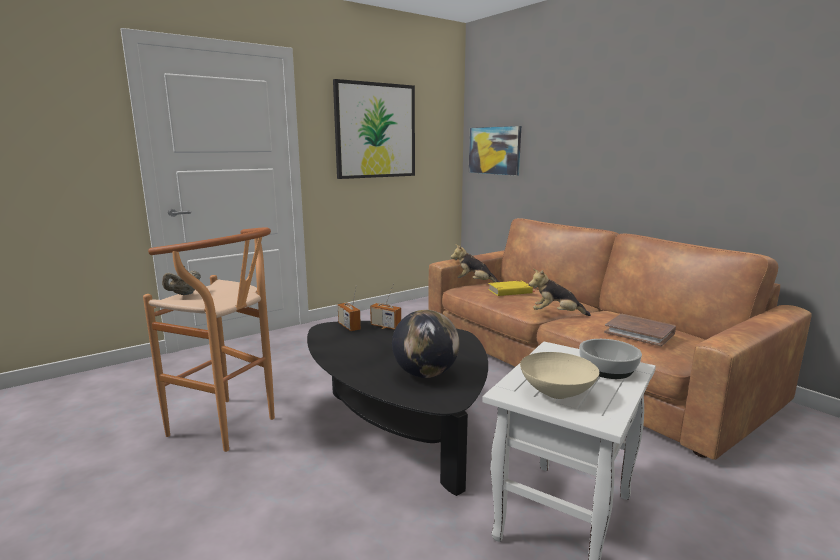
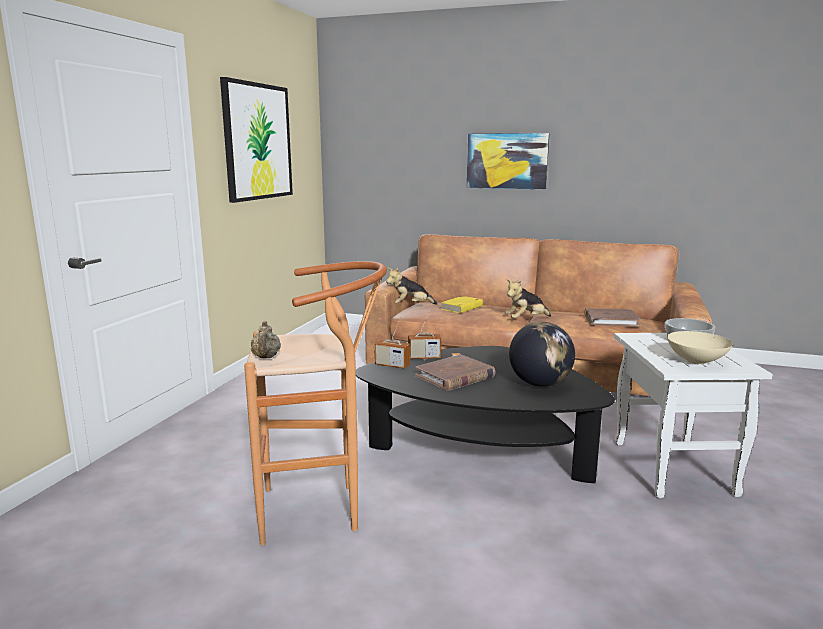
camera: 35 degrees left, 0 degrees up
(373, 347) = (455, 376): none -> brown book
(494, 150) = (370, 163): picture -> picture (507, 161)

